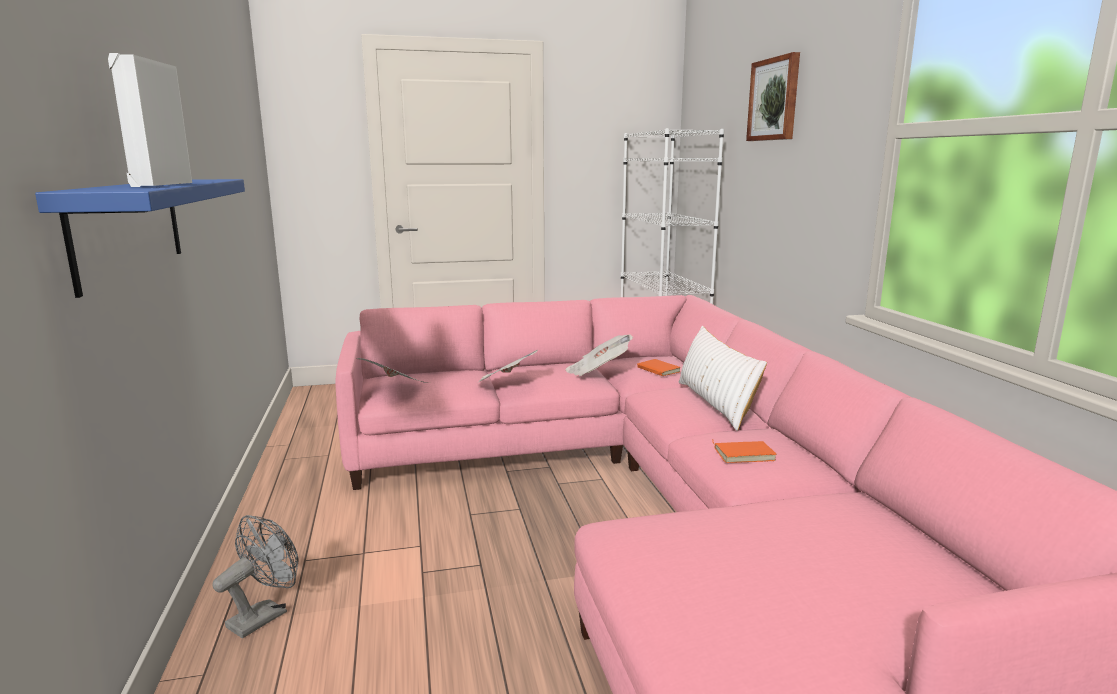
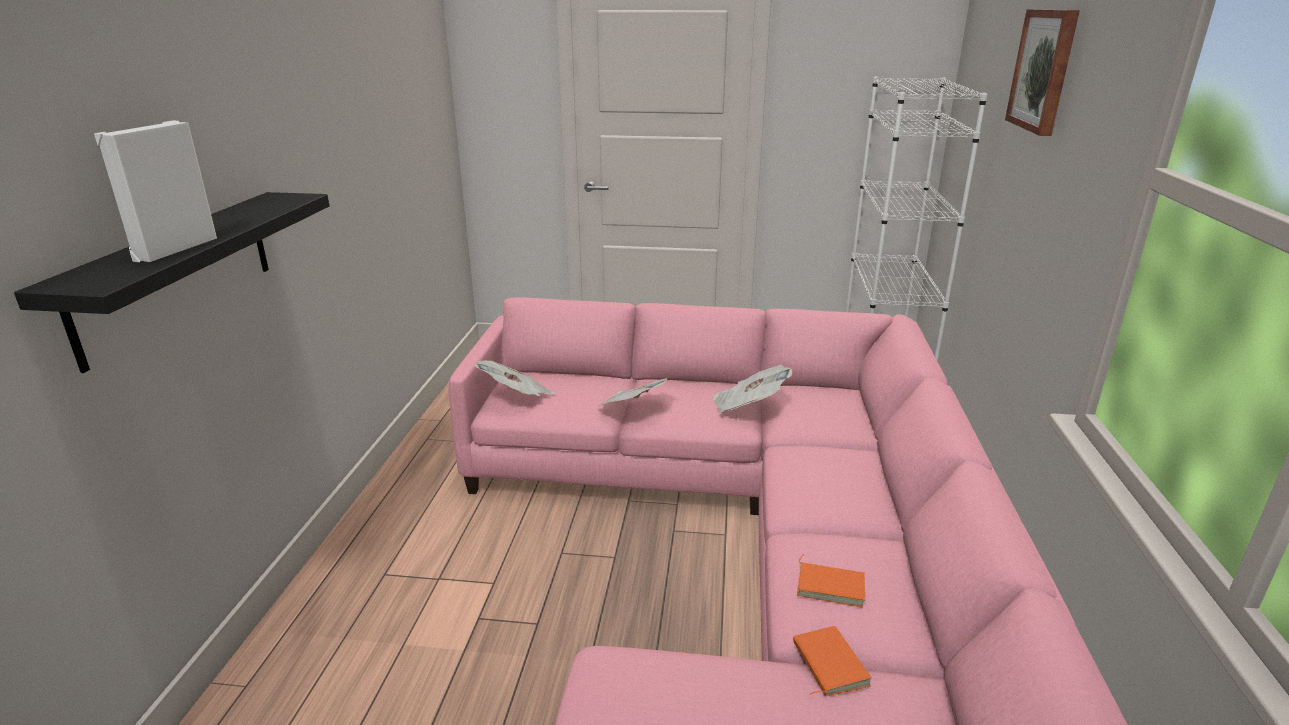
camera: 20 degrees right, 10 degrees up
(129, 228) = (177, 273): blue shelf -> black shelf
(264, 615) = (321, 632): grey fan -> none
(657, 370) = (821, 415): orange book -> orange book (827, 664)
(715, 403) = (856, 487): white pillow -> none

